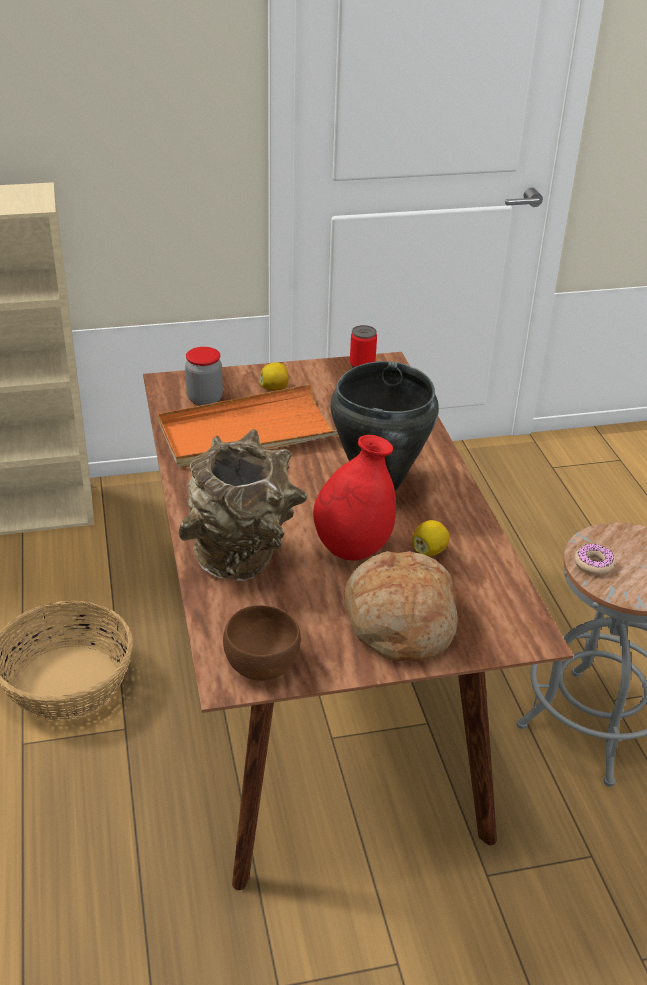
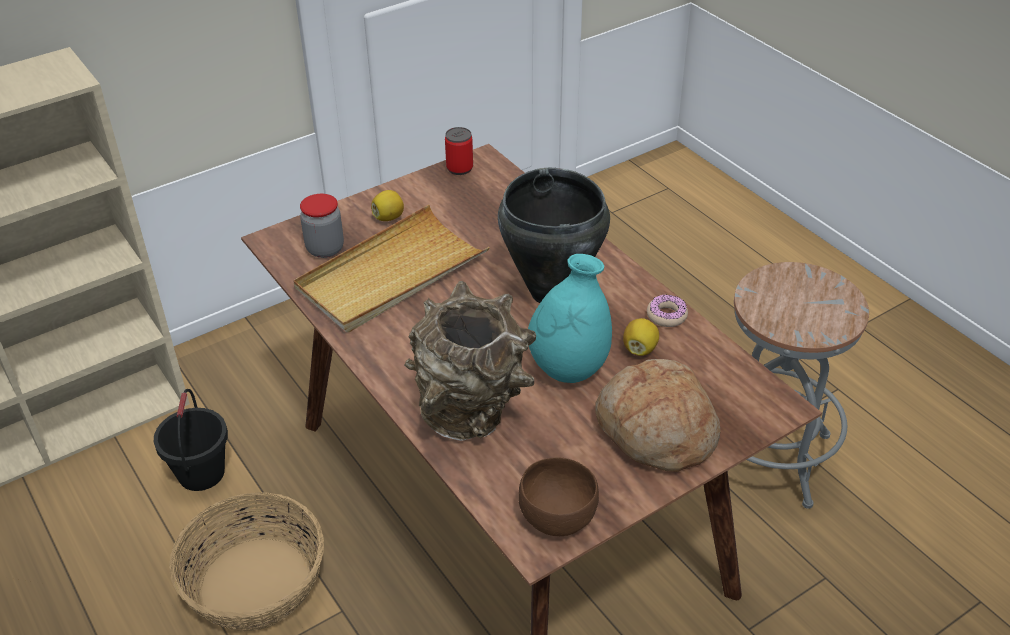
camera: 20 degrees left, 5 degrees up
(73, 581) = (201, 473): none -> black bucket
(246, 433) = (391, 274): orange tray -> beige tray
(353, 548) = (569, 368): red vase -> turquoise vase
(593, 564) = (768, 313): donut -> donut (666, 315)

